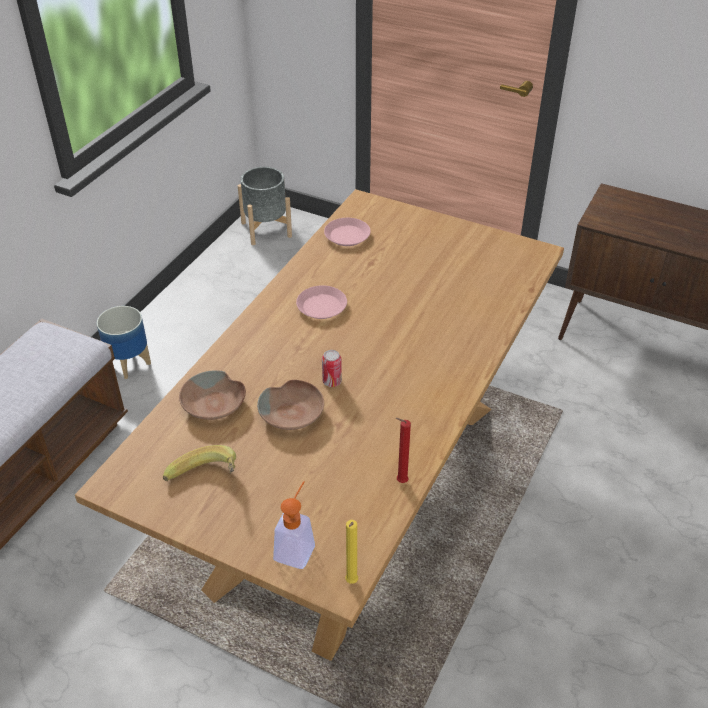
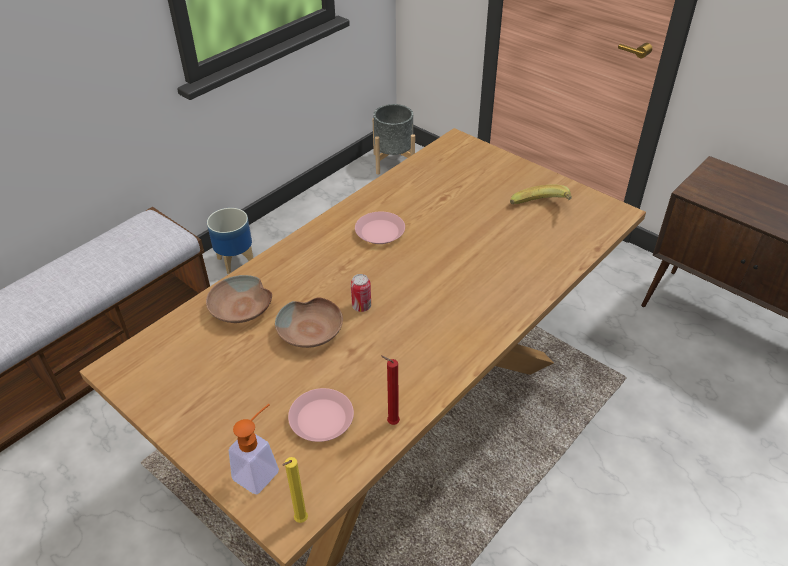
camera: 15 degrees right, 0 degrees up
(205, 480) = (202, 381): banana -> banana (541, 209)
(347, 235) = (429, 169): pink plate -> pink plate (321, 419)

